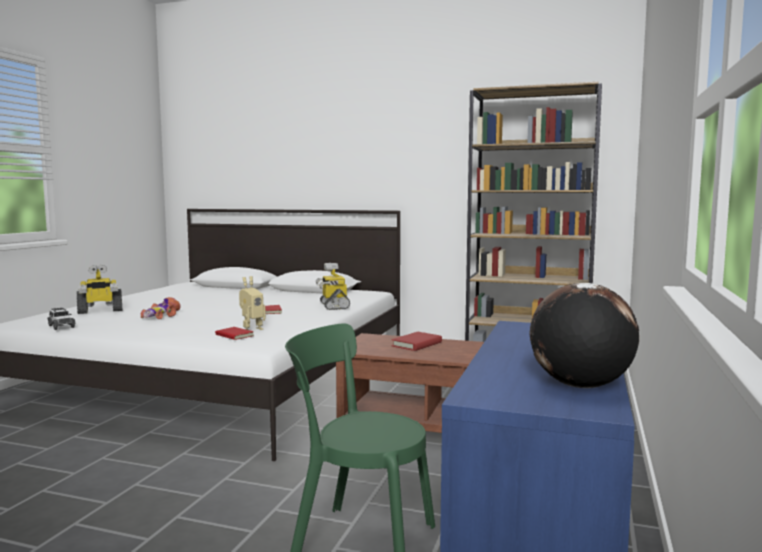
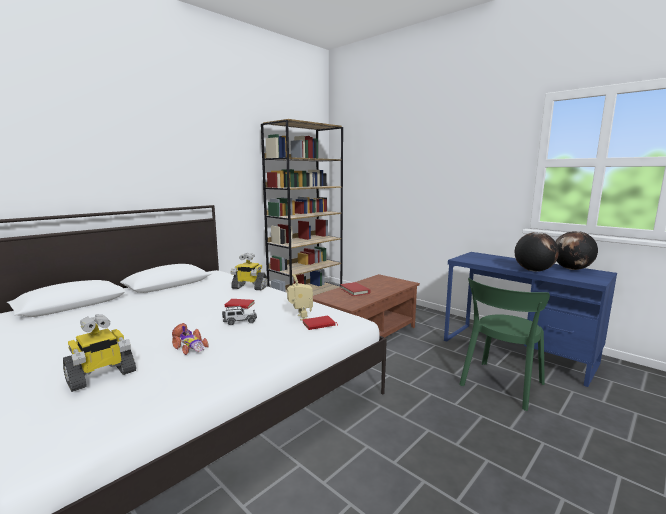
camera: 65 degrees left, 5 degrees up
(61, 326) = (156, 405): toy car -> toy car (240, 321)
(100, 311) = (101, 376): toy robot -> toy robot turned 45 degrees clockwise
(499, 360) = (533, 271): none -> globe

